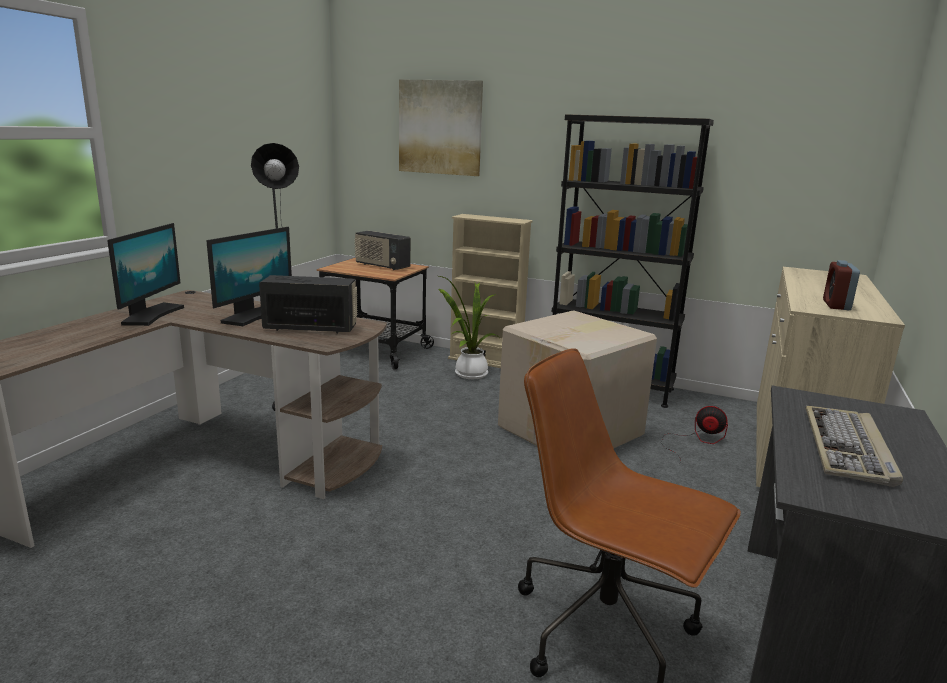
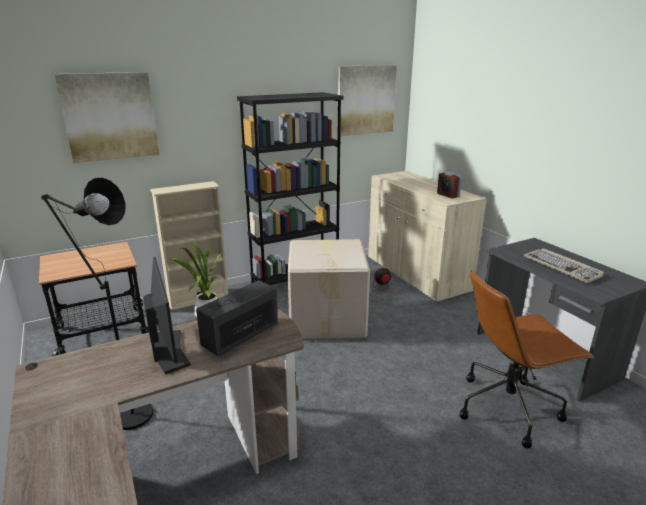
camera: 50 degrees left, 5 degrees up
(151, 315) = (76, 408): monitor -> none
(382, 266) = (91, 256): radio -> none
(797, 139) = (365, 100): none -> picture

